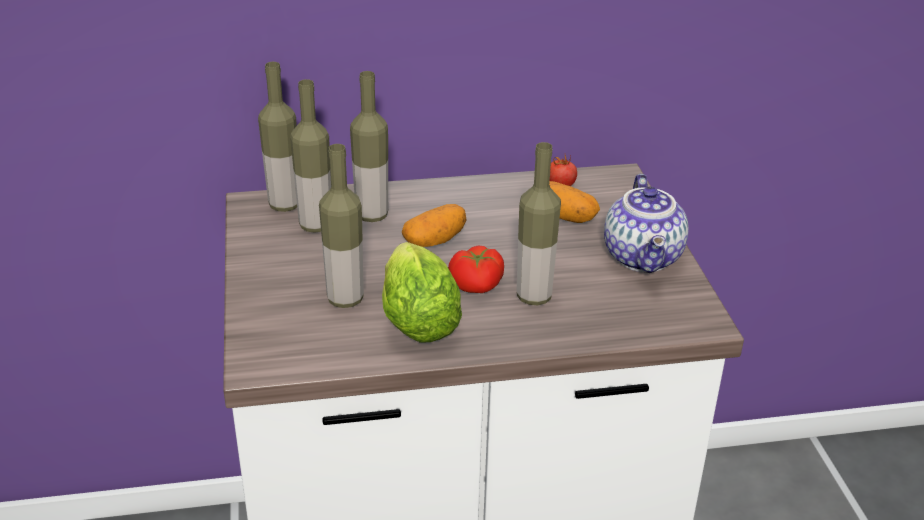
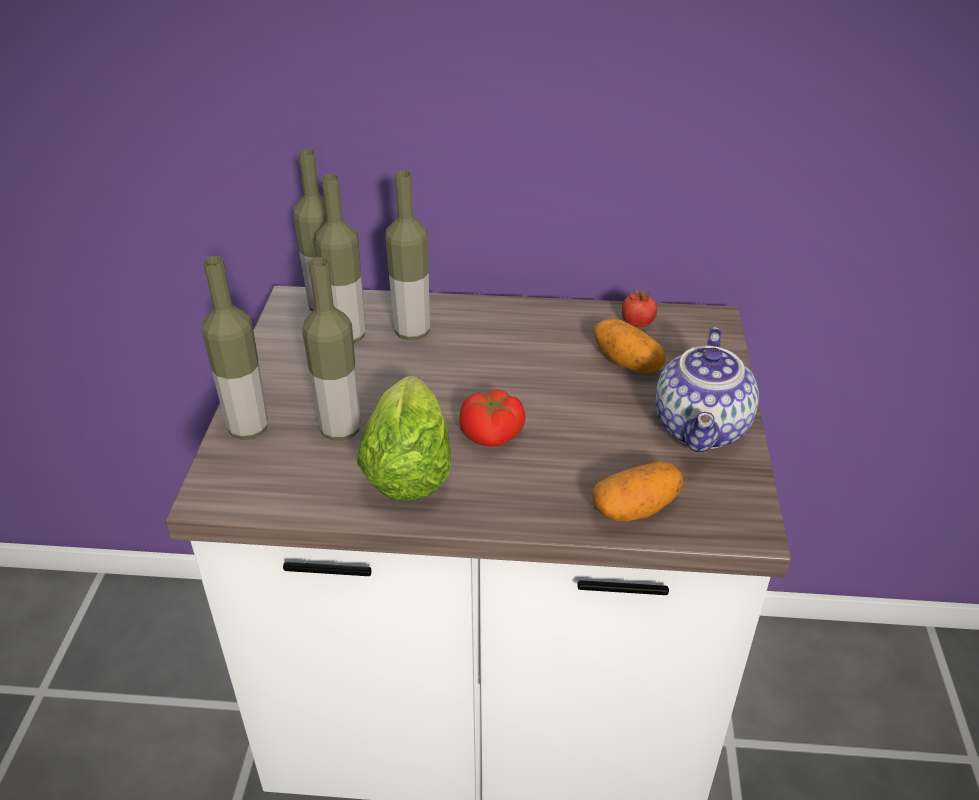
camera: 15 degrees right, 5 degrees up
(435, 240) = (468, 372): potato -> potato (635, 508)
(534, 297) = (552, 460): bottle -> bottle (248, 428)

